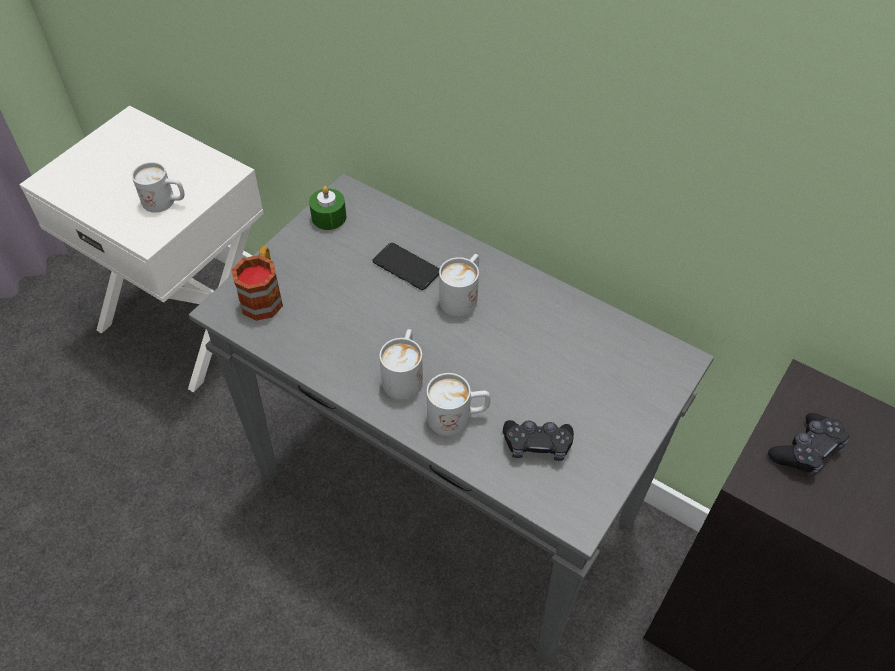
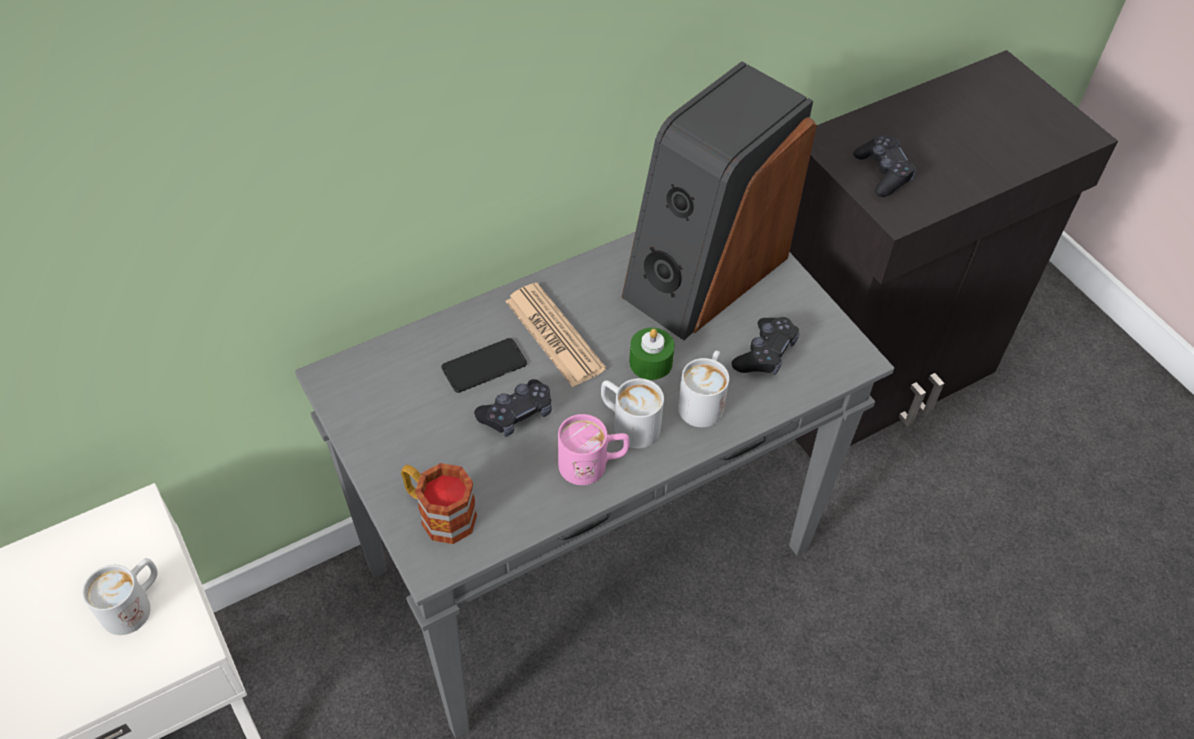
camera: 65 degrees left, 0 degrees up
(329, 217) = (358, 408): green candle -> green candle (650, 362)
(353, 367) = (593, 464): none -> pink mug
(373, 303) = (517, 414): none -> black game controller
(462, 295) = (554, 335): white mug -> newspaper
(597, 368) = (704, 274): none -> speaker

